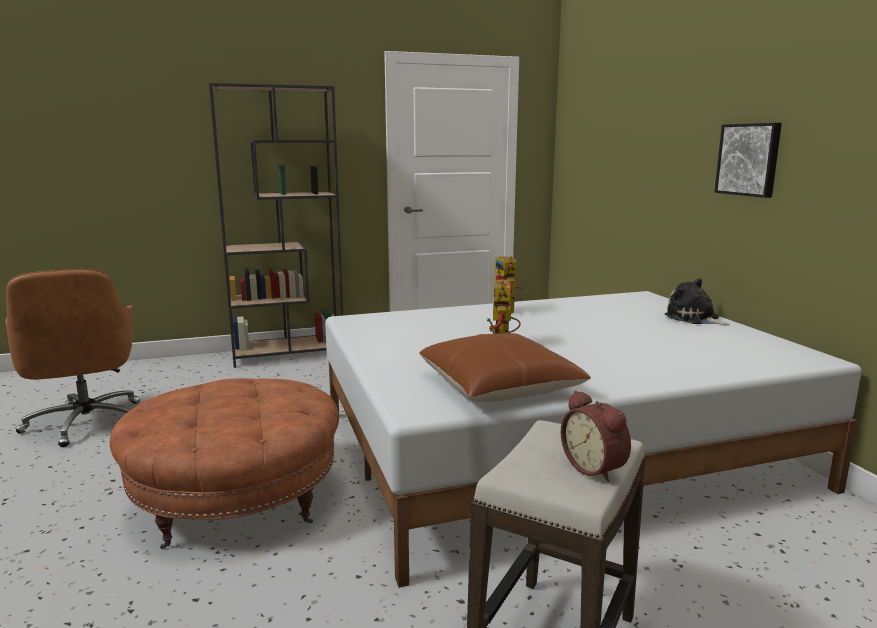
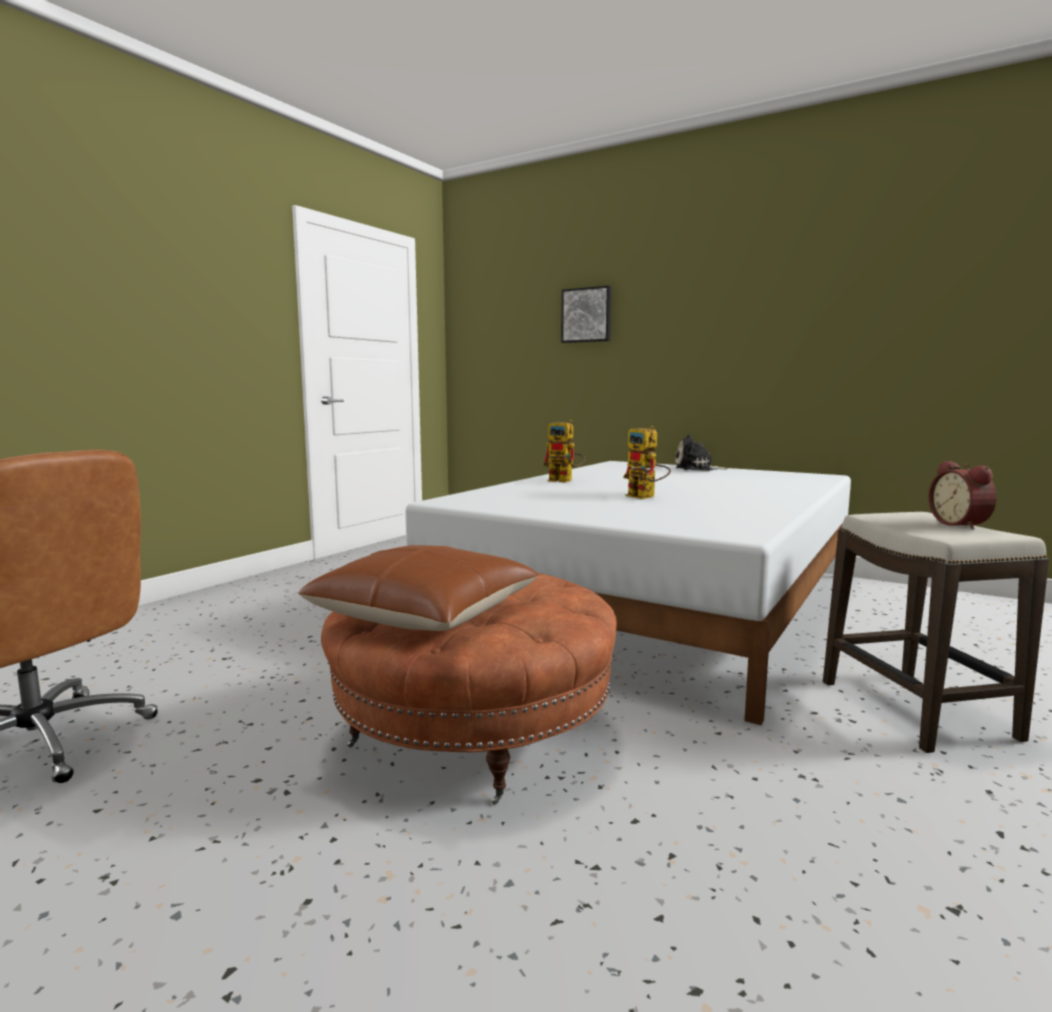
camera: 40 degrees left, 5 degrees down
(289, 354) = (217, 597): bookcase -> none
(499, 386) = (732, 514): brown pillow -> brown pillow (424, 613)
(595, 468) = (961, 524): alarm clock -> alarm clock turned 60 degrees clockwise
(749, 159) = (715, 332): picture -> picture (587, 315)

